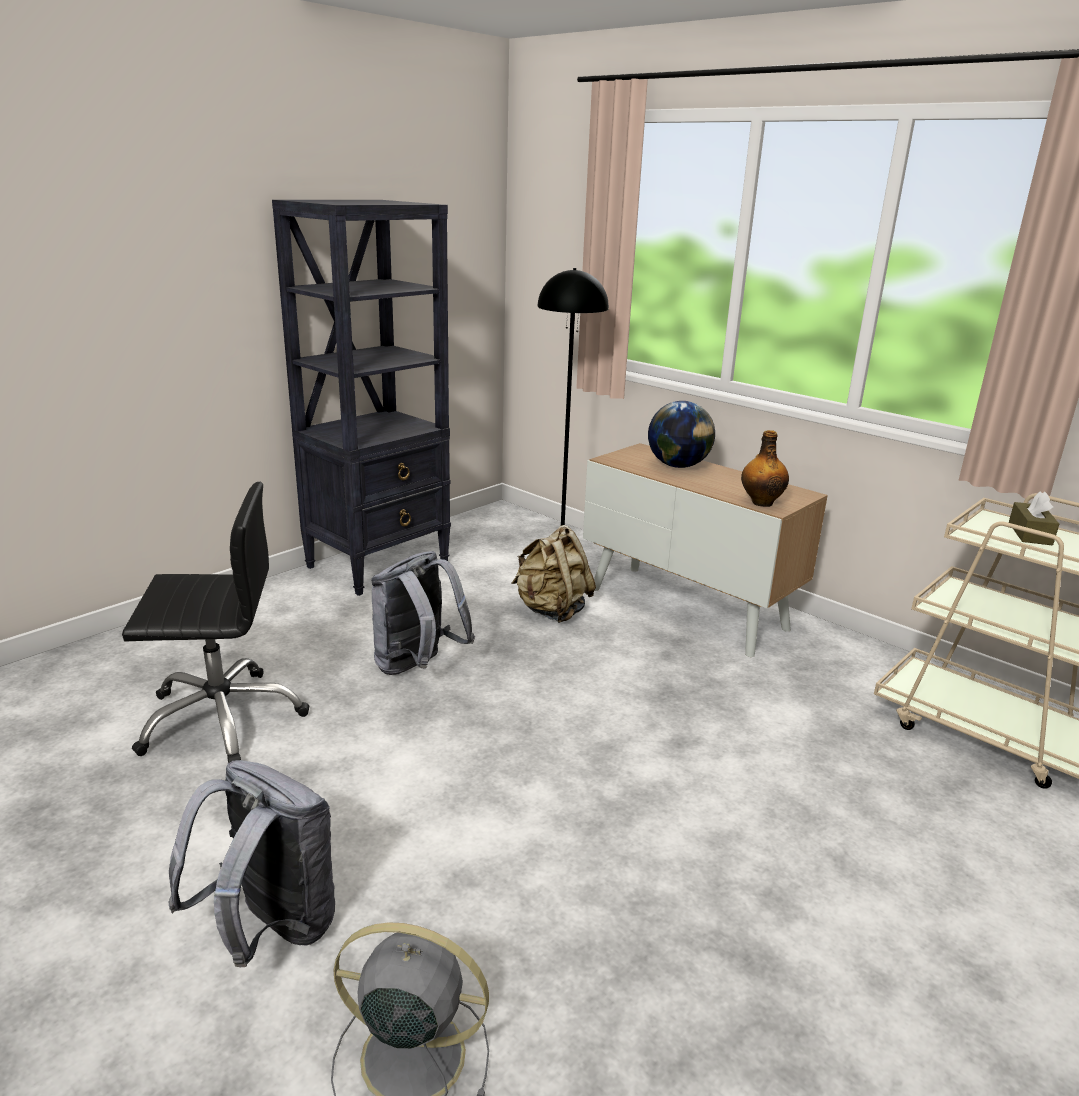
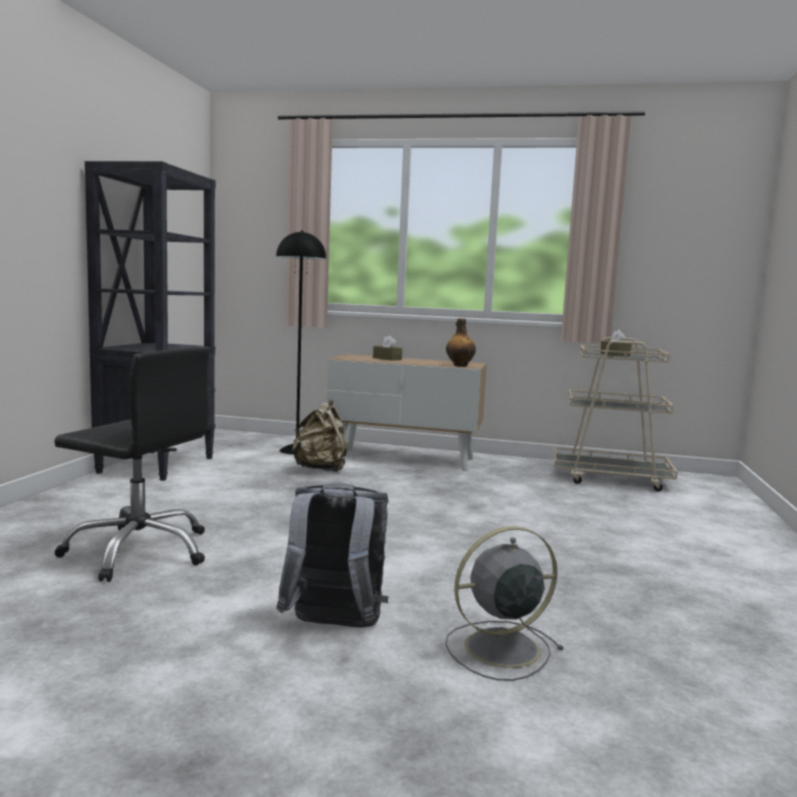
camera: 30 degrees left, 15 degrees down
(222, 718) = (139, 551): black office chair -> black office chair turned 60 degrees clockwise
(417, 667) = (262, 504): grey backpack -> none
(677, 466) = (387, 358): globe -> brown tissue box

